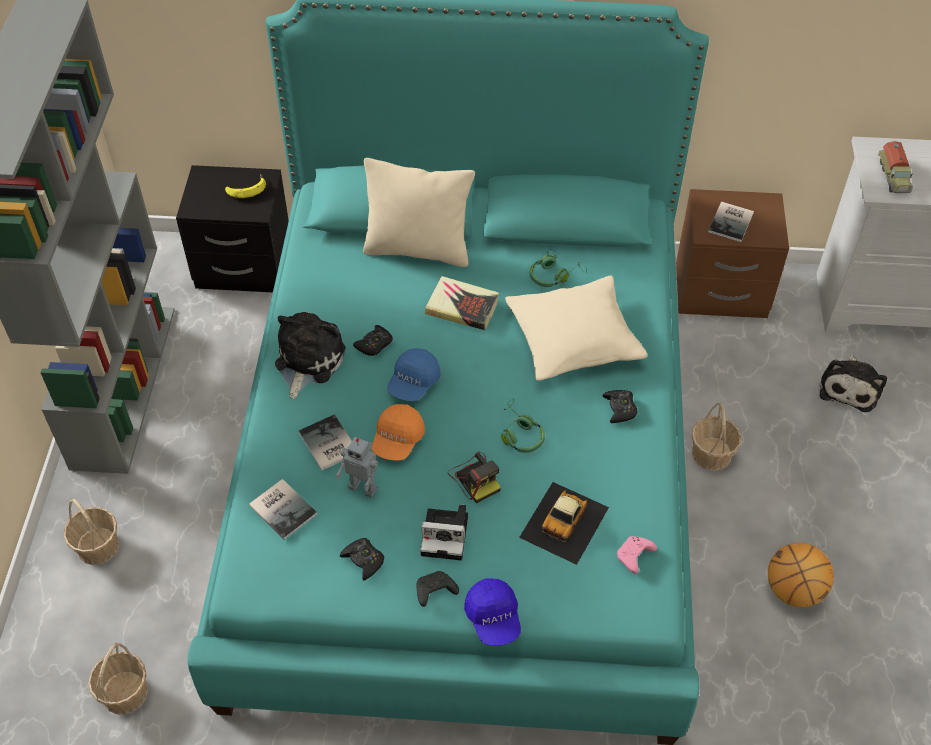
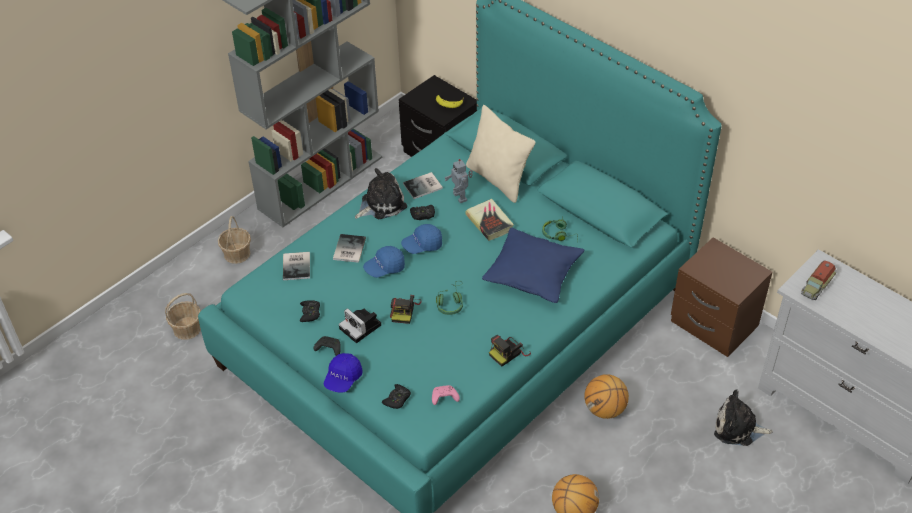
camera: 40 degrees right, 5 degrees down
(364, 487) = (344, 279): toy robot -> toy robot (461, 197)
(398, 440) = (385, 268): orange cap -> blue cap
(565, 522) = (427, 359): toy car -> none
(574, 340) = (533, 274): beige pillow -> blue pillow
(620, 409) = (518, 323): black game controller -> black game controller (397, 399)
(646, 451) = (509, 352): none -> camera
(711, 454) = (605, 409): basket -> basketball
(732, 222) = (718, 270): book -> book (424, 186)
(849, 387) = (738, 428): plush toy -> plush toy turned 45 degrees clockwise

